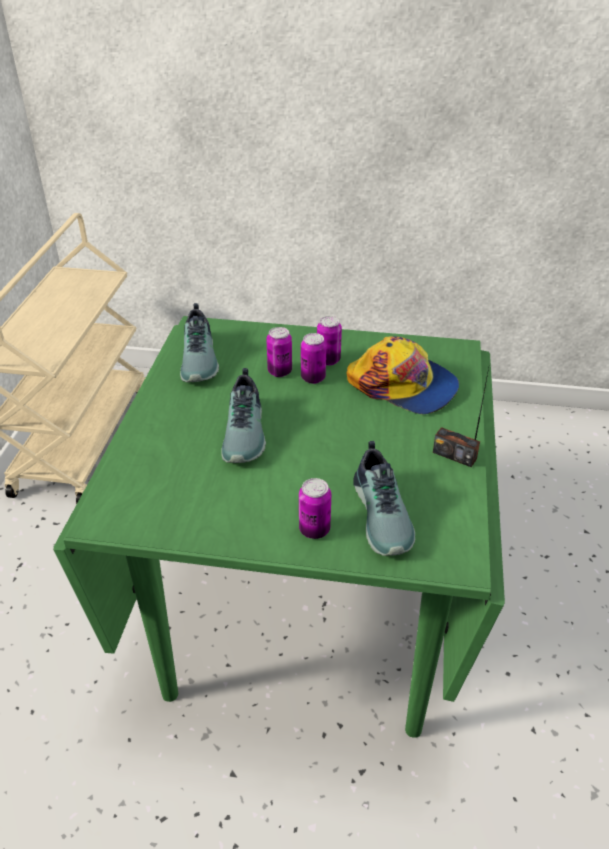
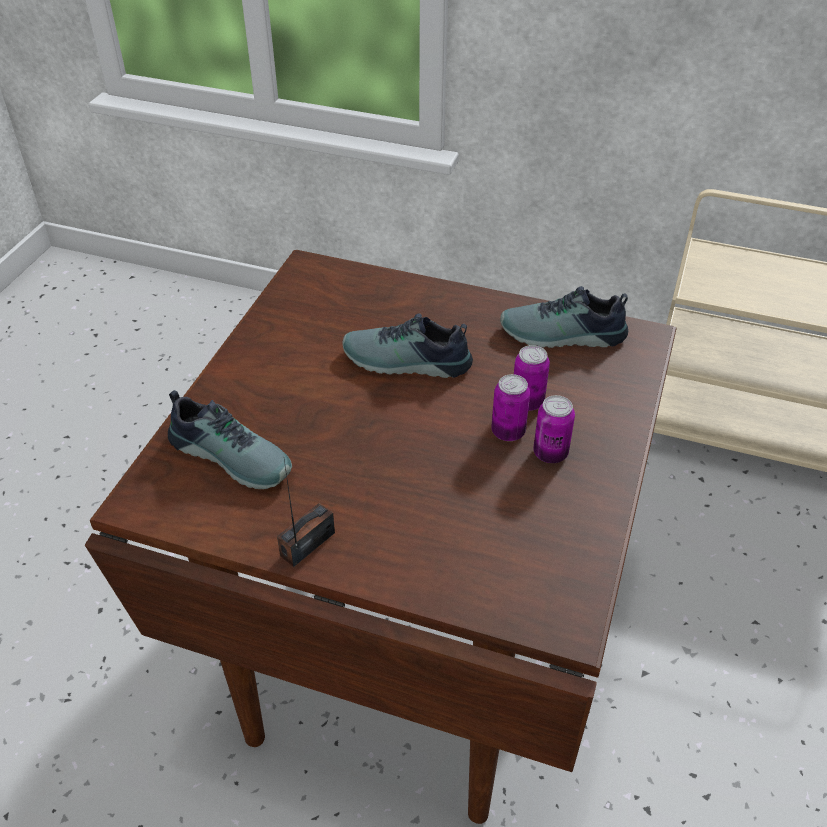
camera: 100 degrees right, 5 degrees up
(304, 629) = (416, 648): green dining table -> brown dining table
(314, 530) = (235, 397): can -> none
(384, 515) = (233, 454): shoe -> shoe turned 150 degrees counterclockwise
(403, 386) = (474, 525): cap -> none

